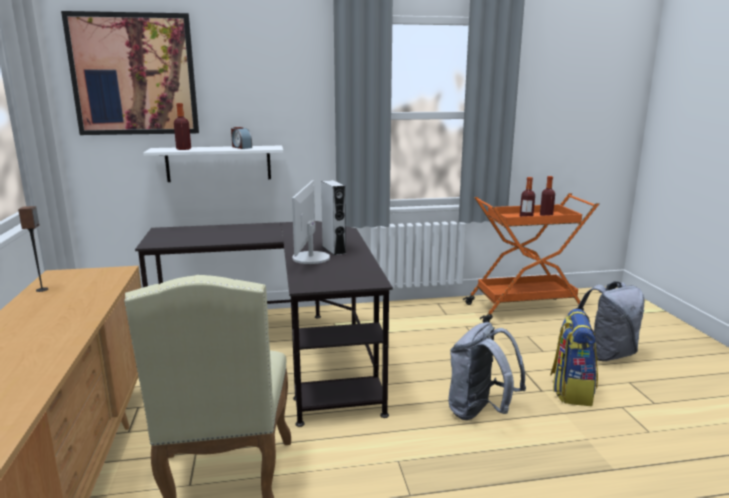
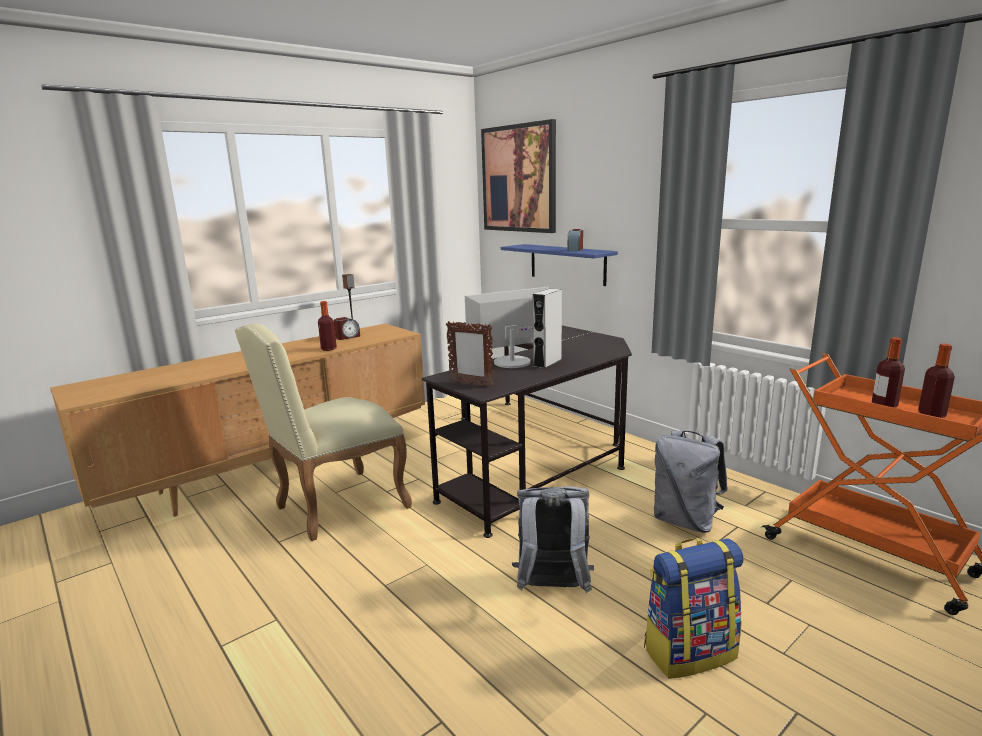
camera: 60 degrees right, 0 degrees up
(56, 296) = (347, 337): none -> alarm clock
(183, 149) = (533, 247): bottle -> bottle (329, 349)
(218, 163) = (567, 264): white shelf -> blue shelf
(343, 281) = (471, 383): none -> picture frame
(606, 354) = (858, 671): grey backpack -> grey backpack (685, 521)

